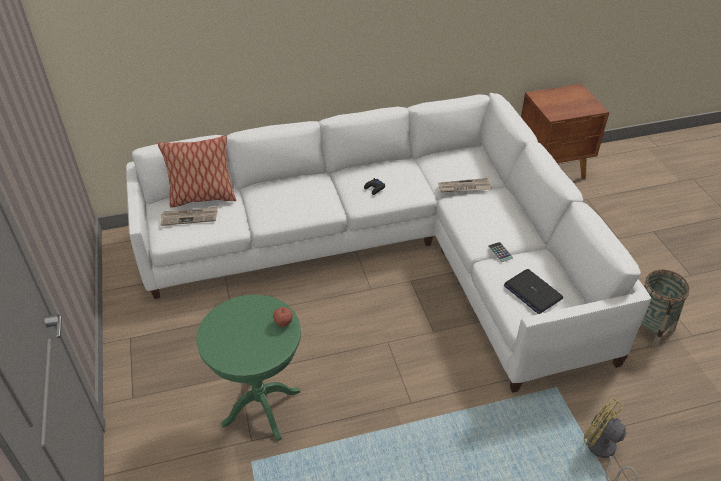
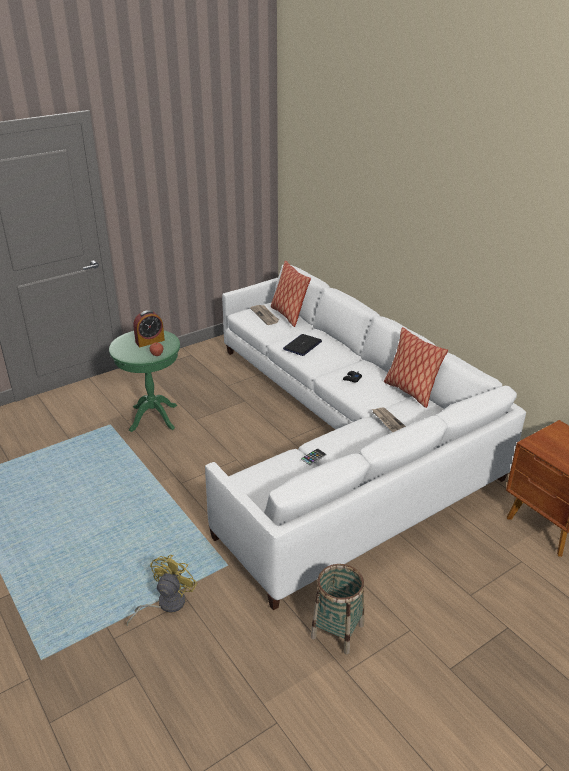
camera: 70 degrees right, 10 degrees down
(242, 324) = (150, 341): none -> alarm clock
(415, 159) = (410, 391): none -> pillow
(532, 292) = (269, 480): laptop -> laptop (302, 345)

